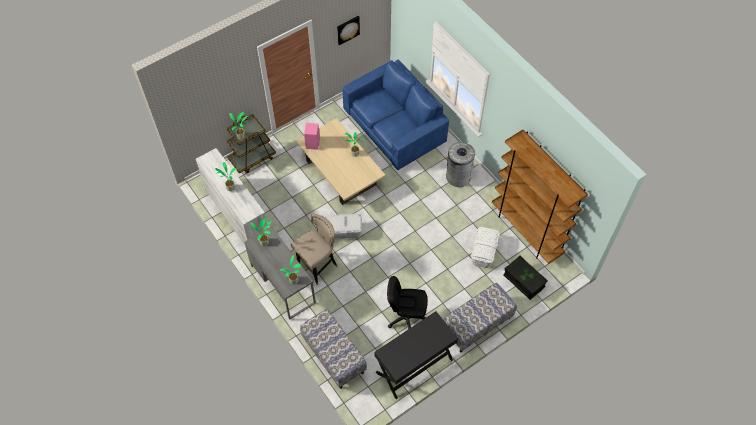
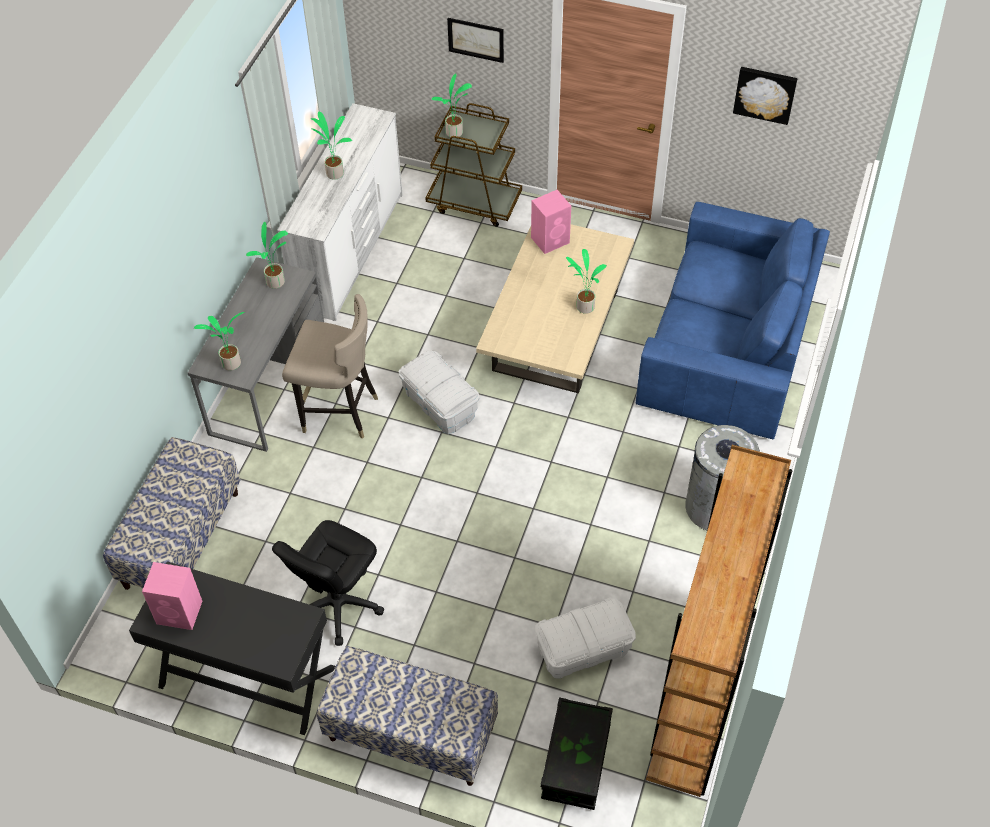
camera: 55 degrees right, 5 degrees down
(229, 93) = (476, 39): none -> picture
(401, 359) = (180, 612): none -> pink speaker
(406, 318) = (338, 604): black office chair -> black office chair turned 120 degrees counterclockwise

